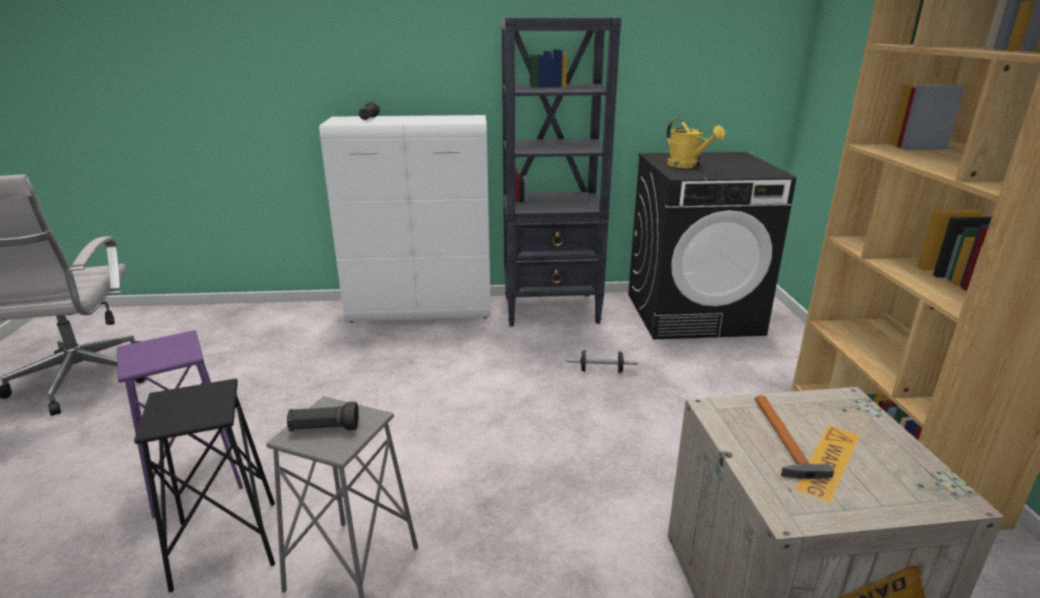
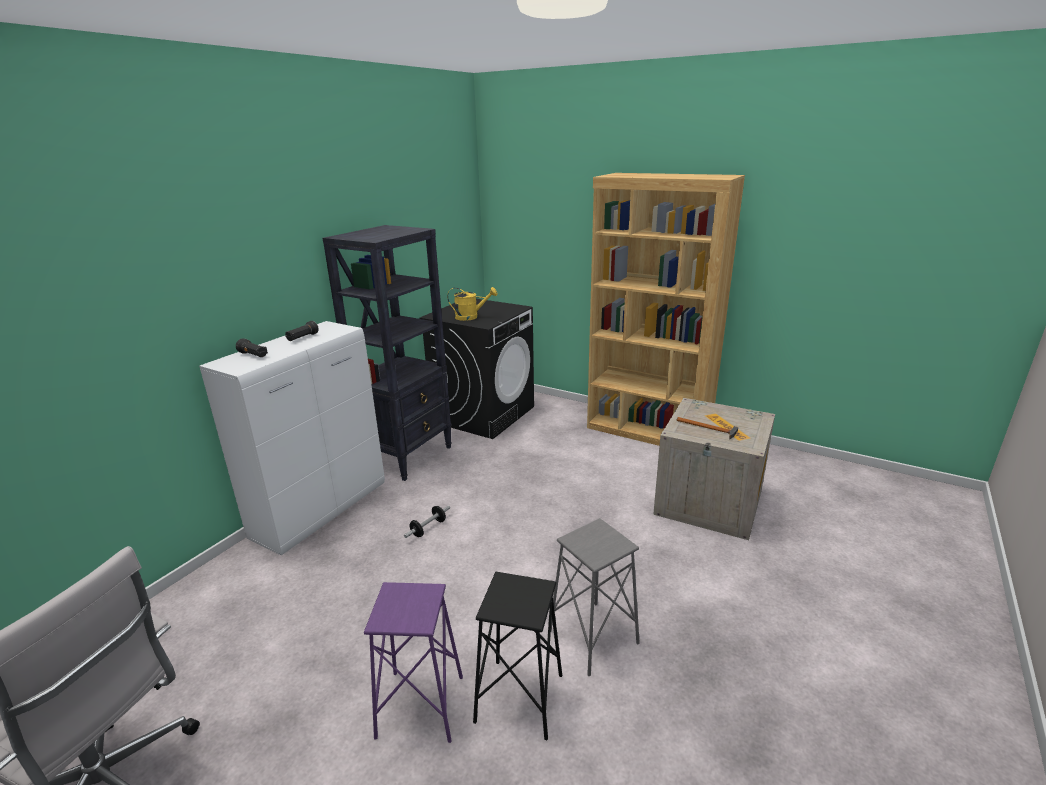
camera: 55 degrees left, 0 degrees up
(324, 429) = (597, 545): black flashlight -> black flashlight (302, 338)
(601, 370) = (502, 470): dumbbell -> dumbbell (428, 528)

